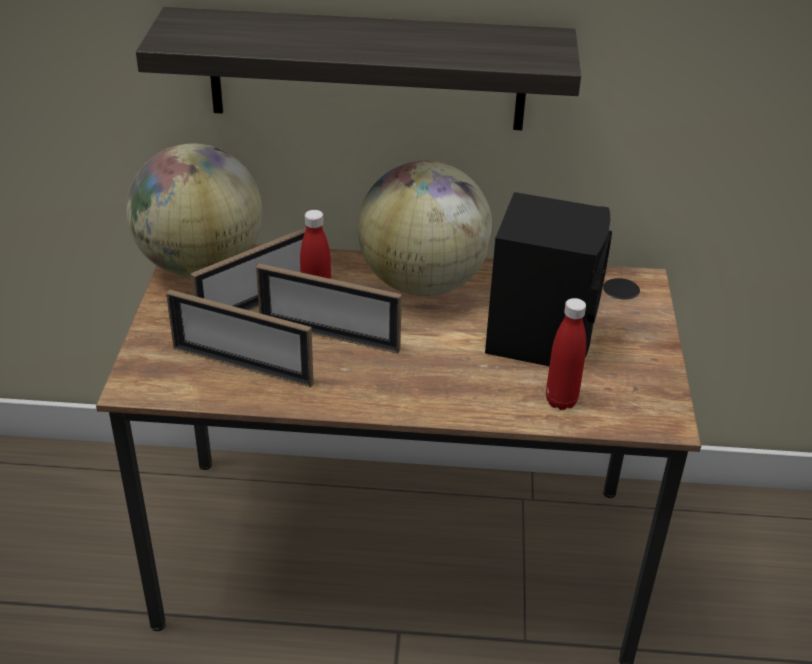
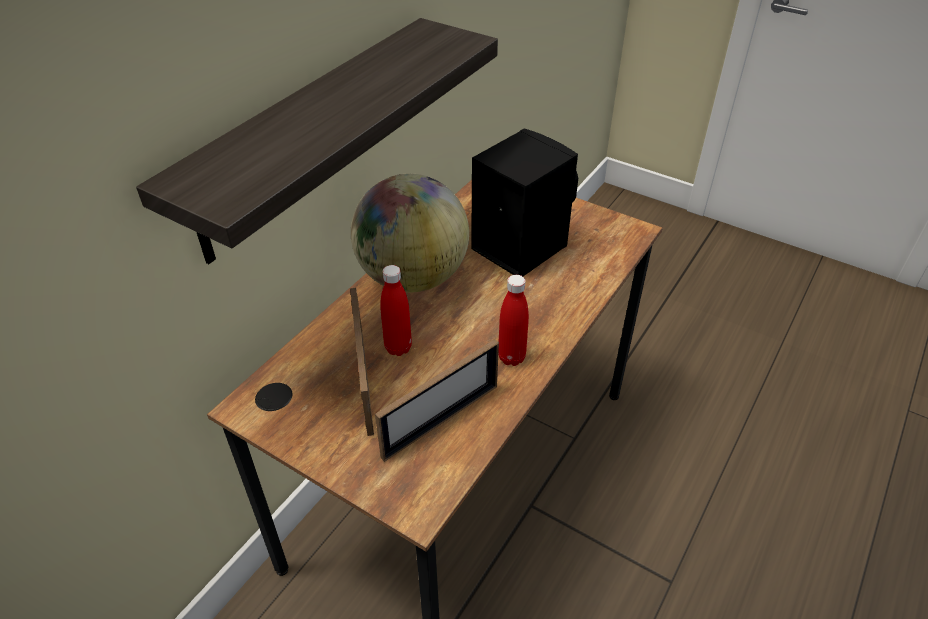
camera: 60 degrees left, 5 degrees up
(200, 265) = (274, 402): globe -> none
(329, 335) = (439, 353): picture frame -> none
(561, 401) = (590, 265): red bottle -> red bottle (511, 357)

